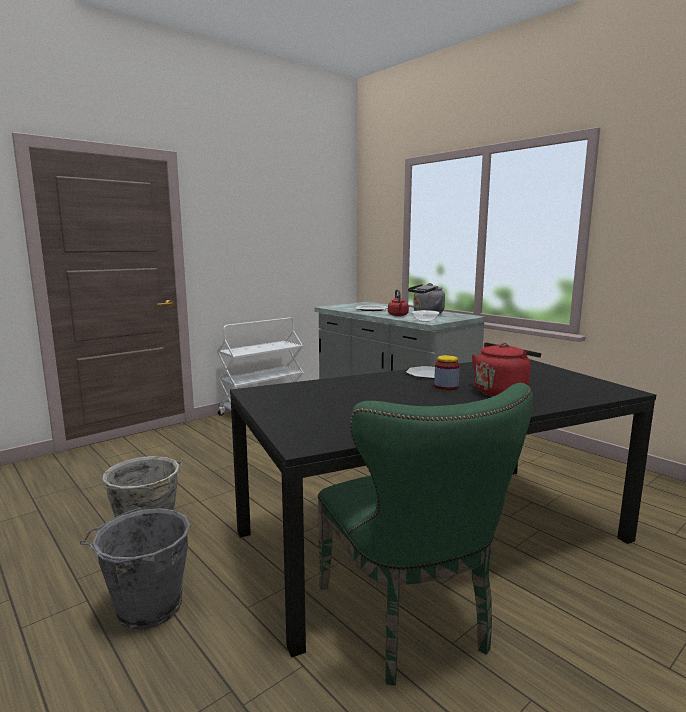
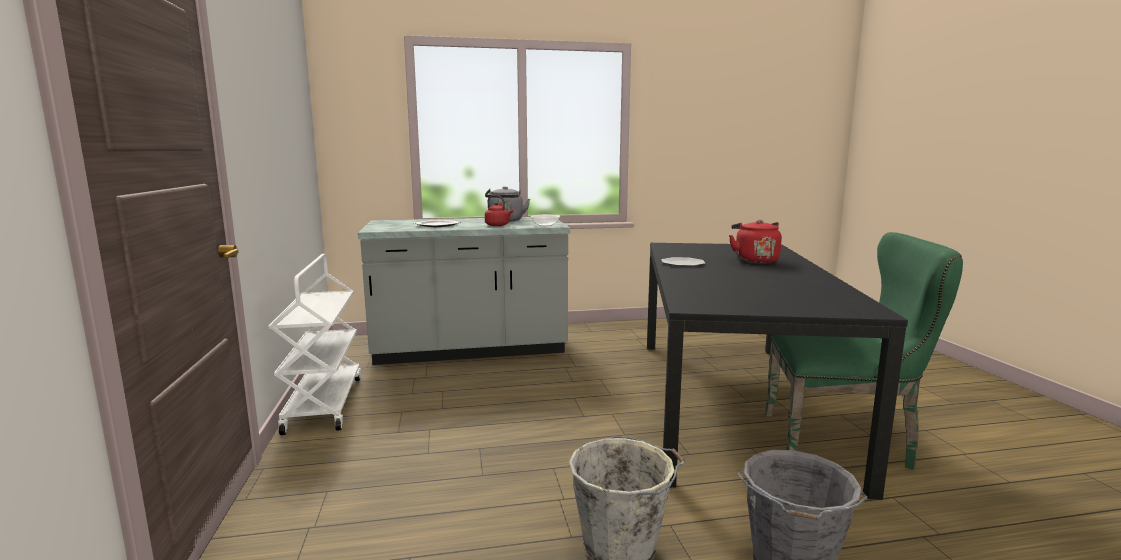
camera: 60 degrees left, 0 degrees up
(446, 387) = (729, 266): jar -> none

